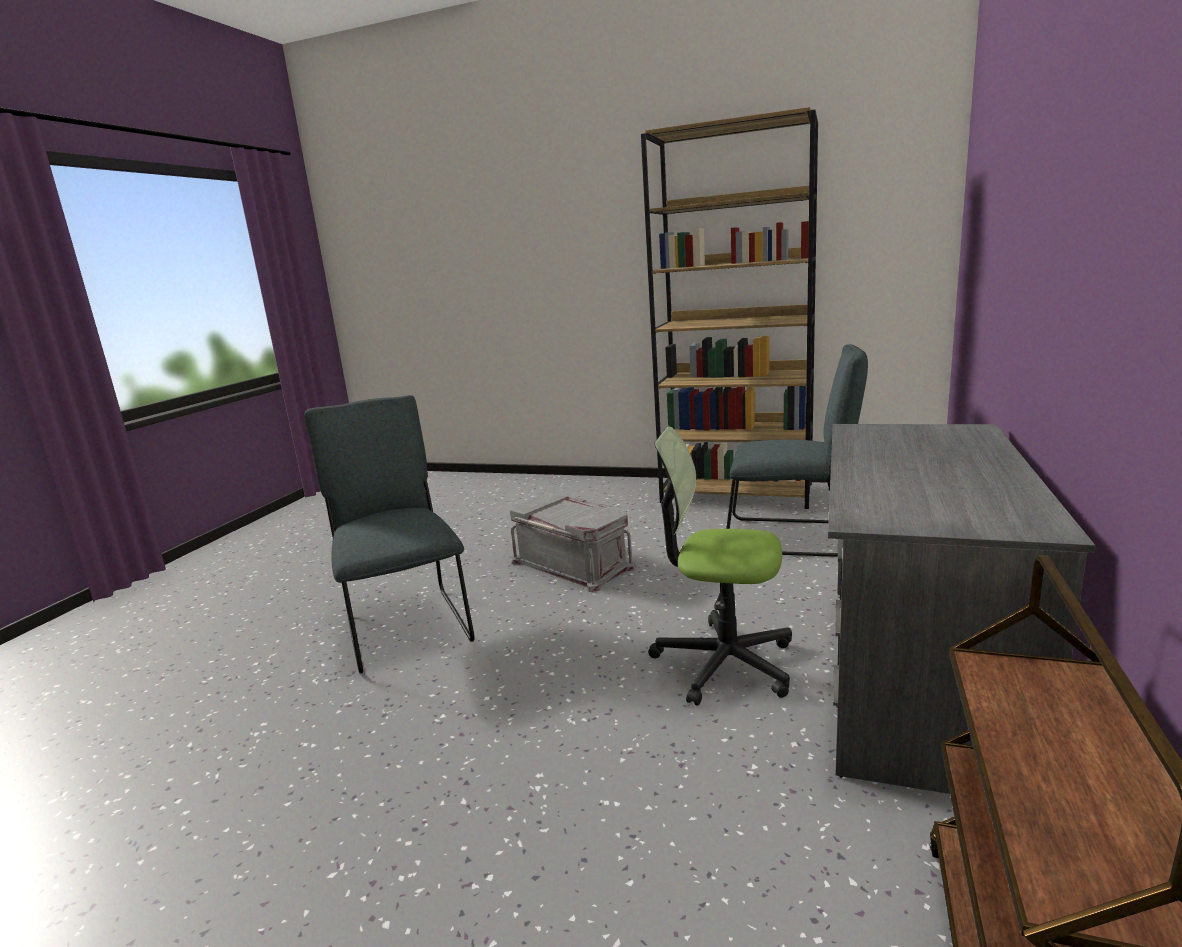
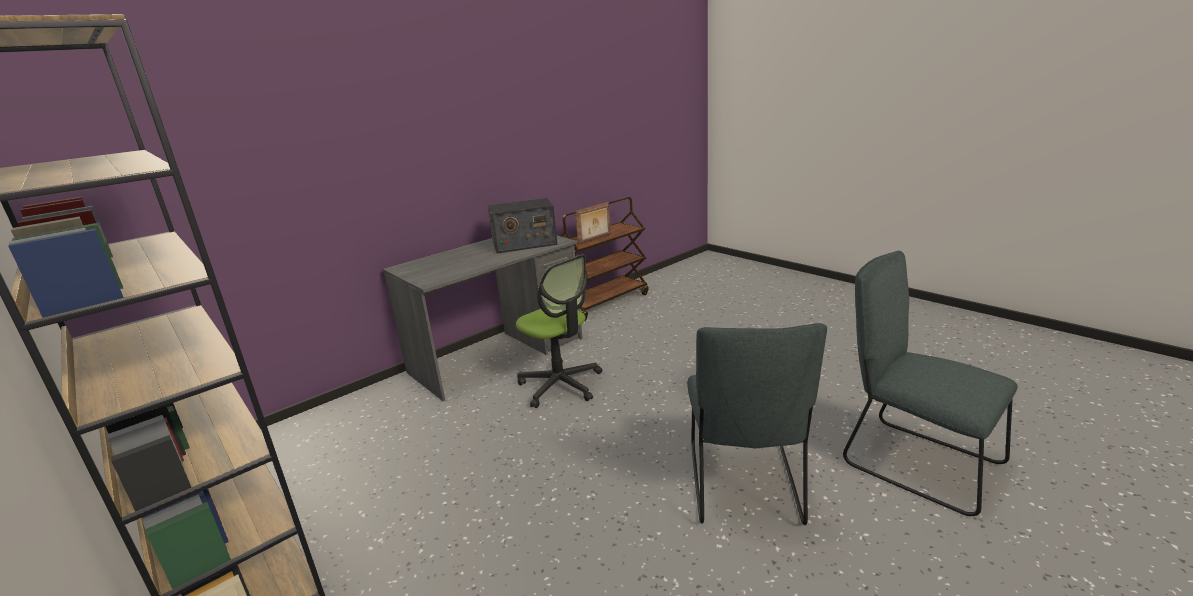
camera: 150 degrees left, 5 degrees up
(573, 564) = (553, 514): grey storage box -> none
(792, 537) = (361, 463): grey chair -> grey chair (914, 461)
(922, 498) = (524, 243): none -> radio
(1022, 721) = (595, 239): none -> picture frame

